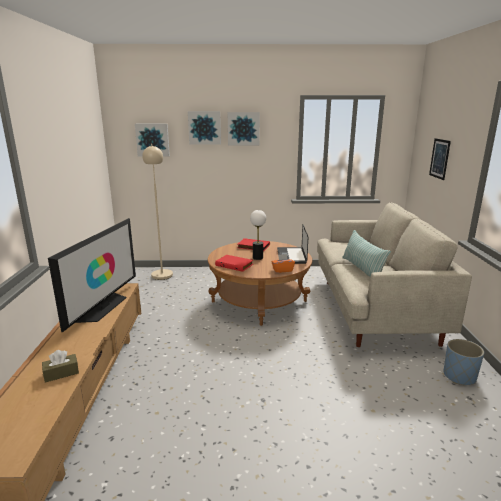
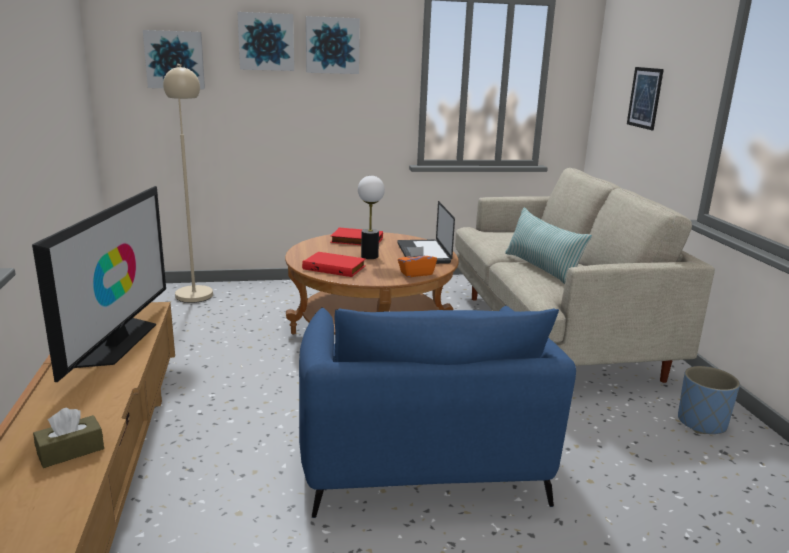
camera: 10 degrees left, 0 degrees up
(269, 388) = (420, 460): none -> blue armchair

